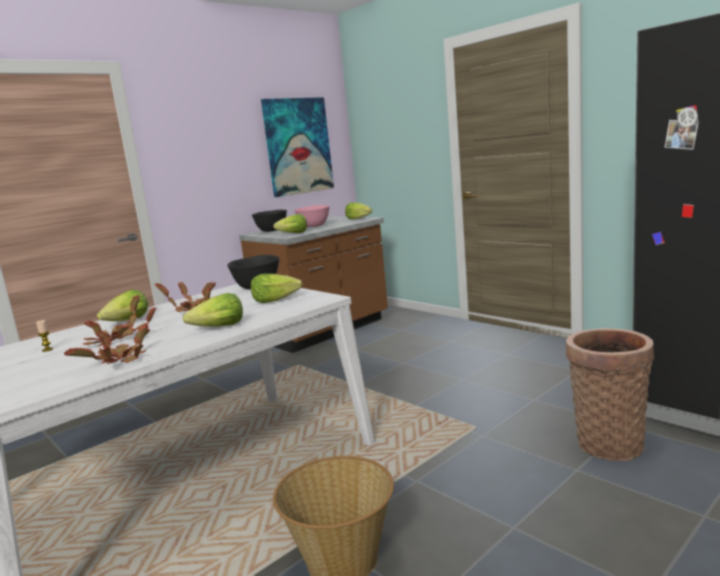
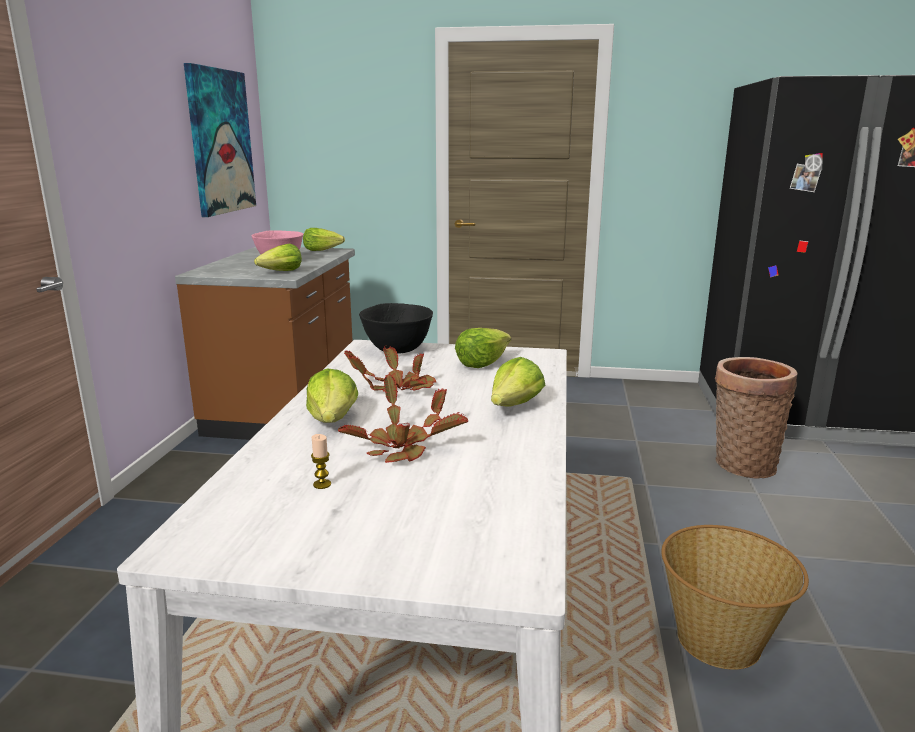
camera: 40 degrees left, 5 degrees up
(119, 361) = (512, 472): potted plant -> none
(272, 230) = (221, 268): black bowl -> none

